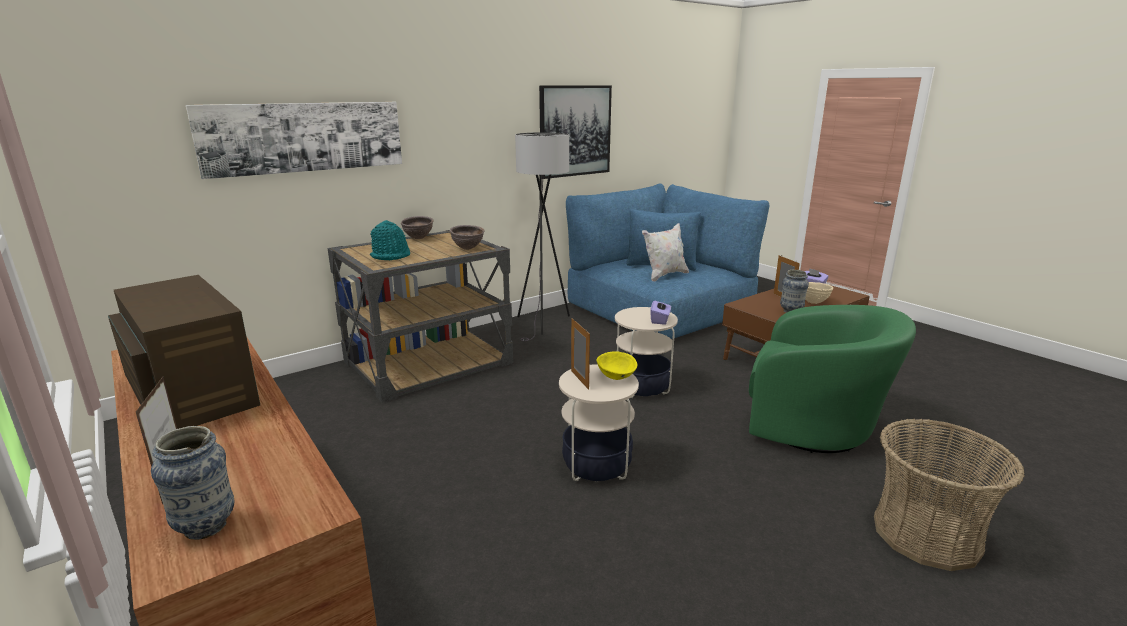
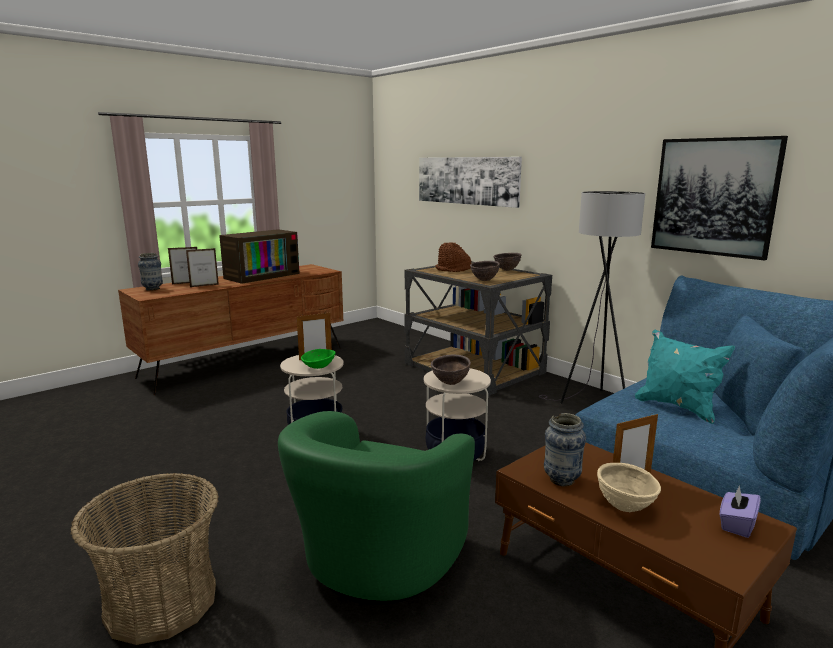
camera: 85 degrees right, 5 degrees down
(242, 448) = (204, 286): none -> picture frame
(391, 255) = (453, 270): turquoise hat -> brown hat
(616, 376) = (319, 367): yellow bowl -> green bowl
(660, 320) = (450, 383): purple tissue box -> brown bowl
(664, 275) = (677, 407): white pillow -> turquoise pillow

